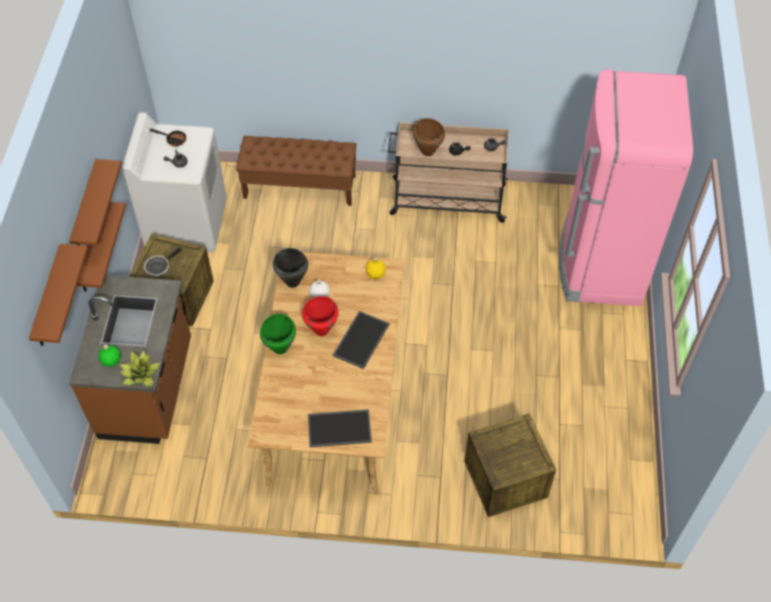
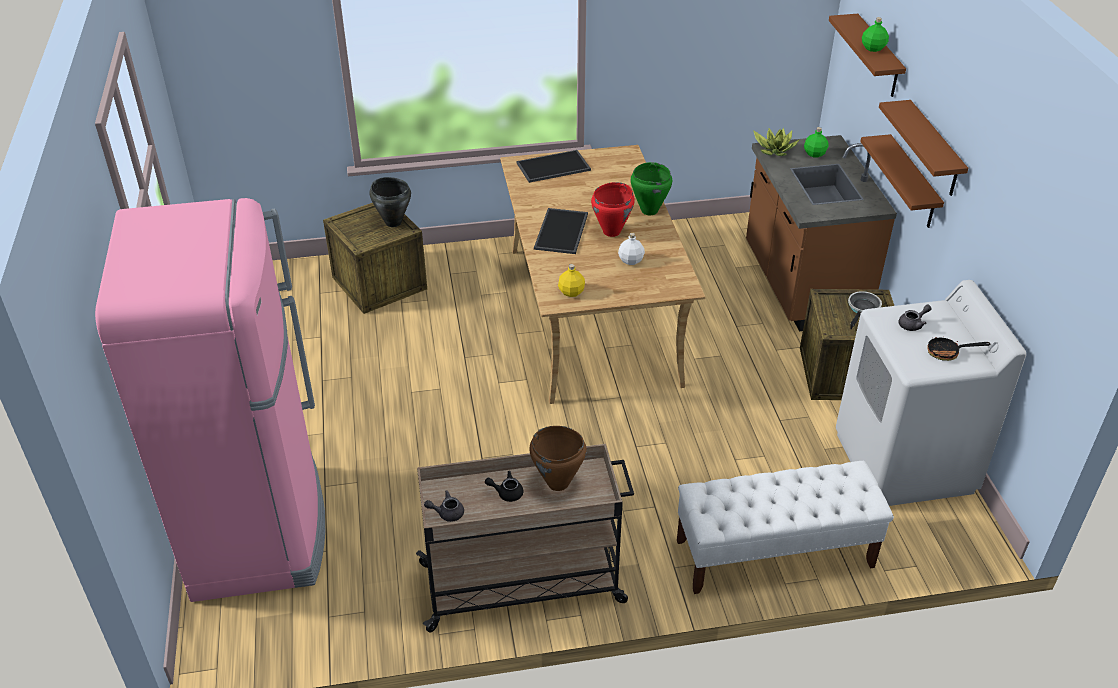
camera: 165 degrees right, 15 degrees down
(62, 277) = (872, 48): none -> green bottle
(292, 282) = (671, 267): black cooking pot -> black cooking pot (393, 222)
(300, 187) = (773, 554): brown bench -> white bench

